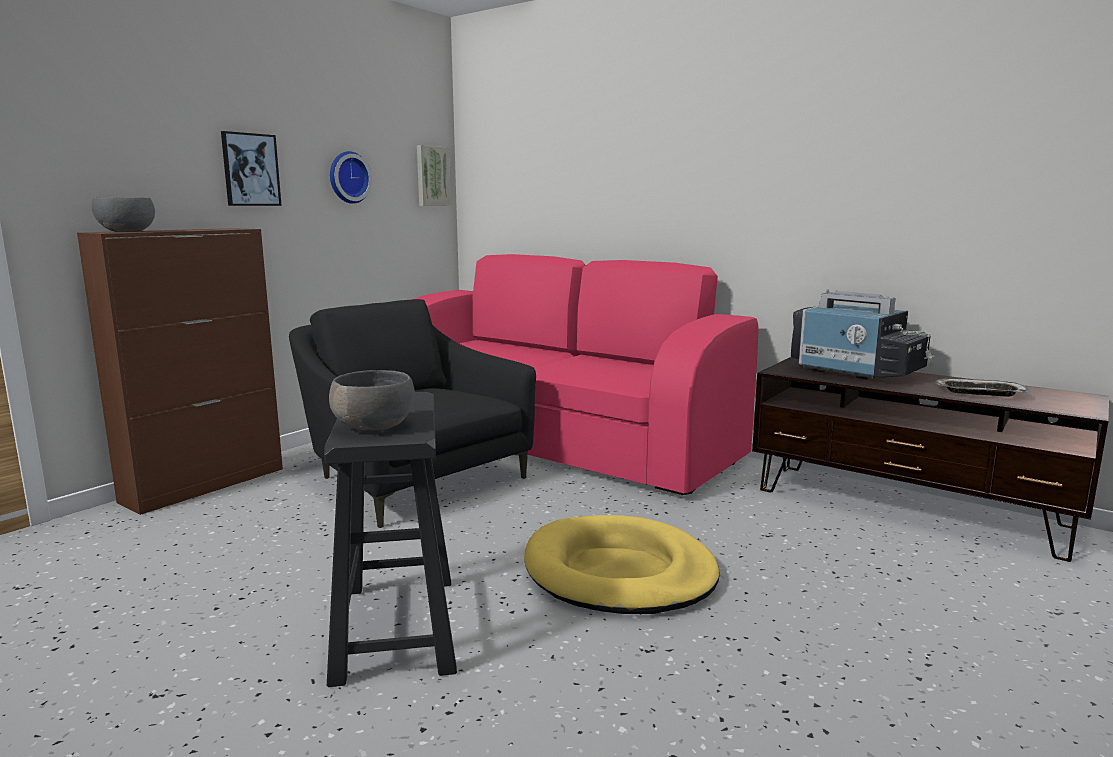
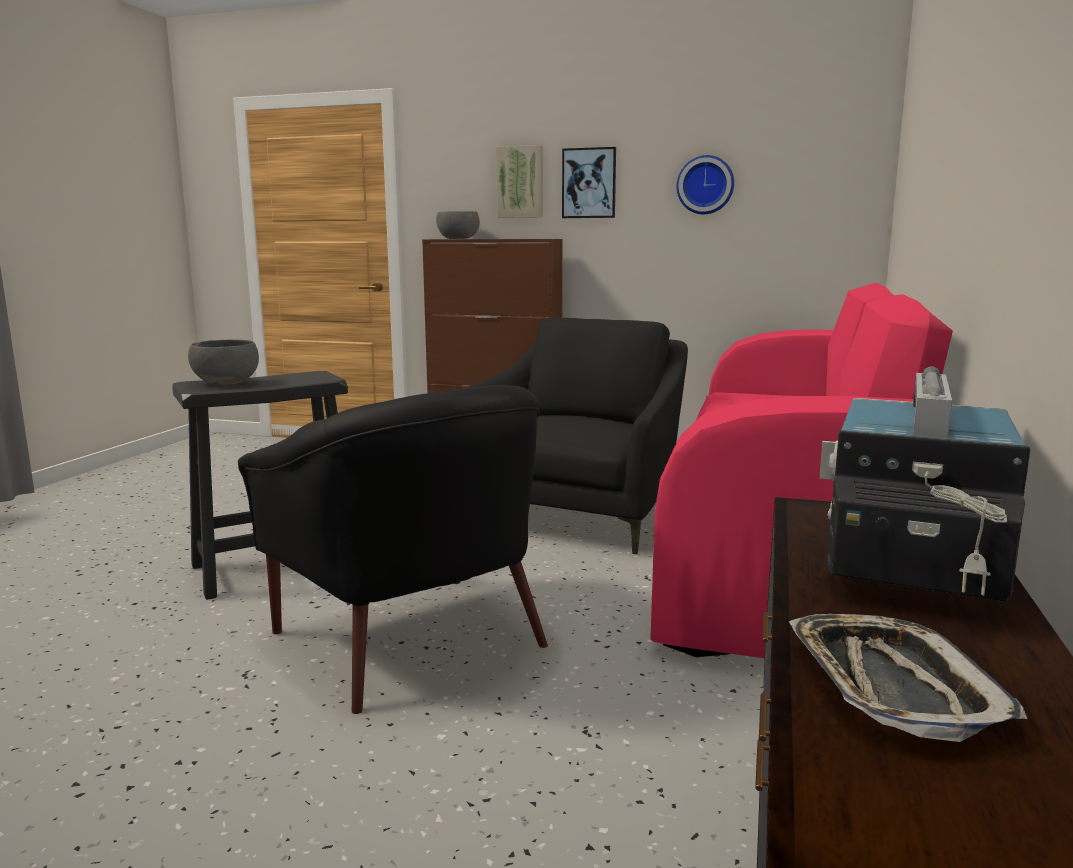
camera: 70 degrees right, 0 degrees up
(432, 176) = (845, 177): picture -> picture (520, 182)
(619, 572) = (412, 638): yellow dog bed -> black armchair

